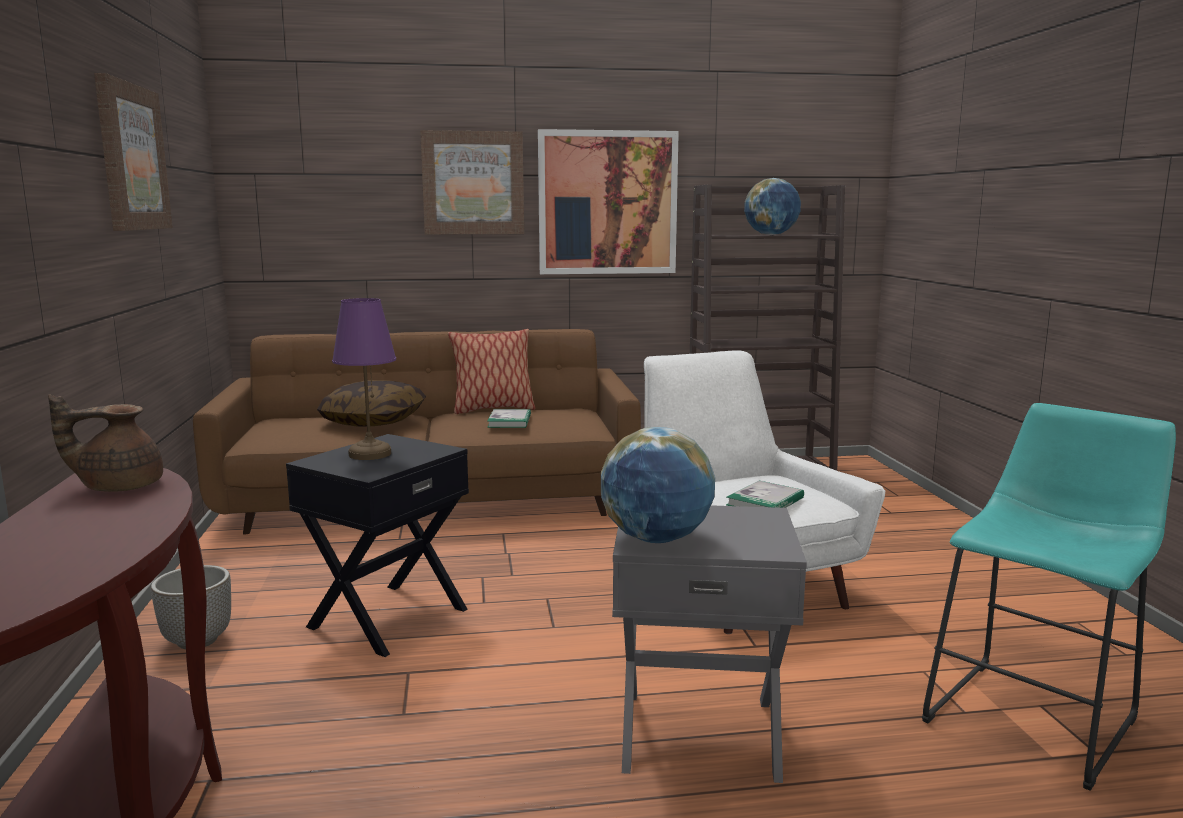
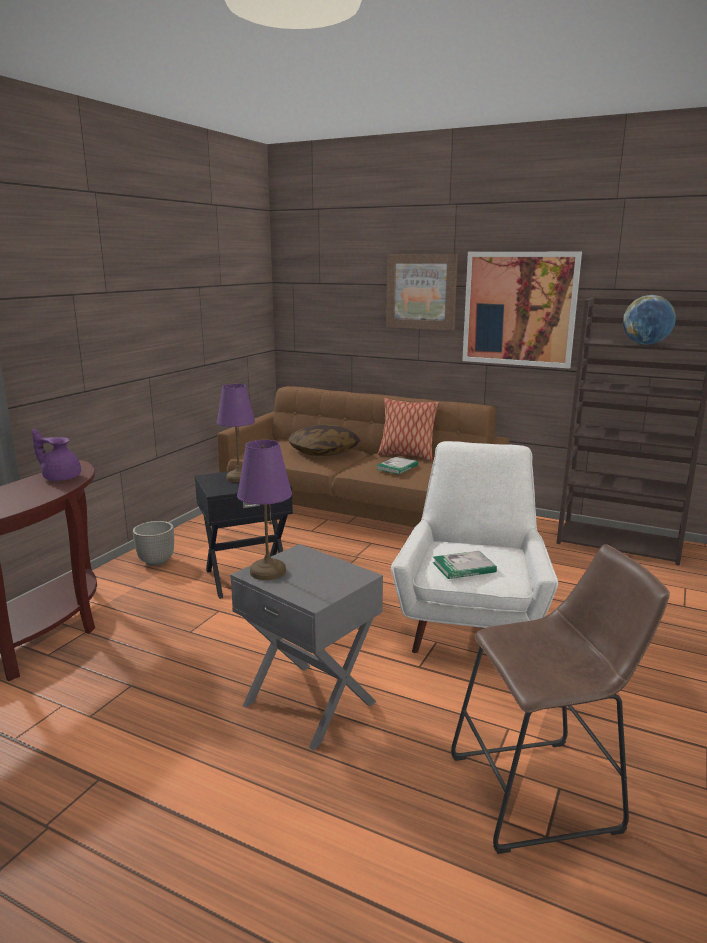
camera: 35 degrees right, 5 degrees up
(119, 486) = (61, 477): brown teapot -> purple teapot
(131, 157) = (175, 287): picture -> none
(656, 539) = (267, 572): globe -> purple table lamp
(1036, 715) = (543, 792): turquoise stool -> brown stool

